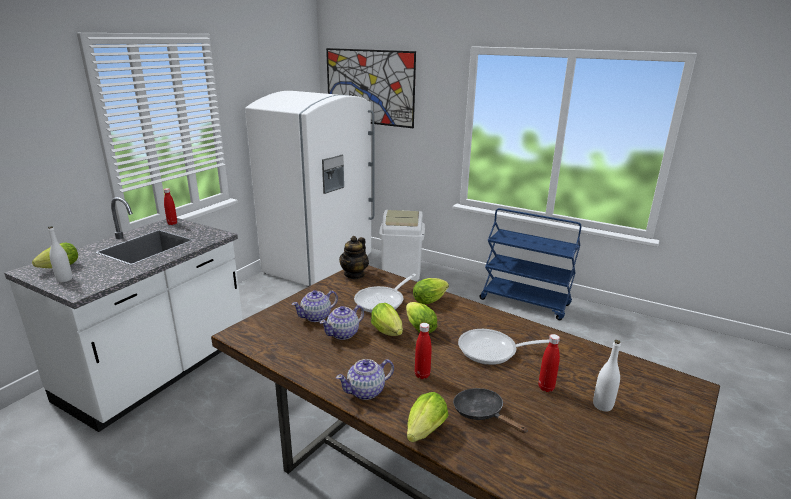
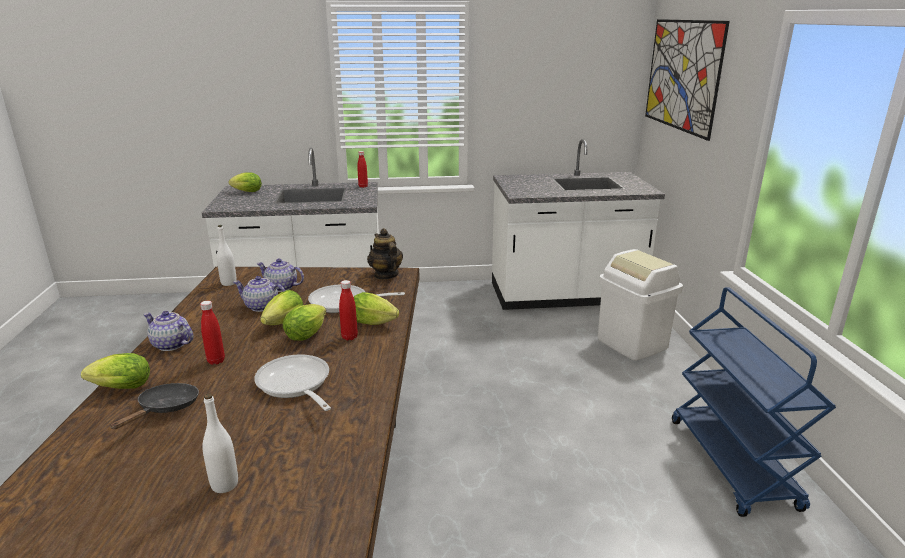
camera: 55 degrees right, 0 degrees up
(64, 279) = (231, 199): white bottle -> white bottle (229, 283)
(321, 263) = (565, 295): white fridge -> white counter
(354, 274) = (385, 275): teapot -> teapot turned 75 degrees clockwise
(546, 388) = (239, 436): red bottle -> red bottle (349, 337)

